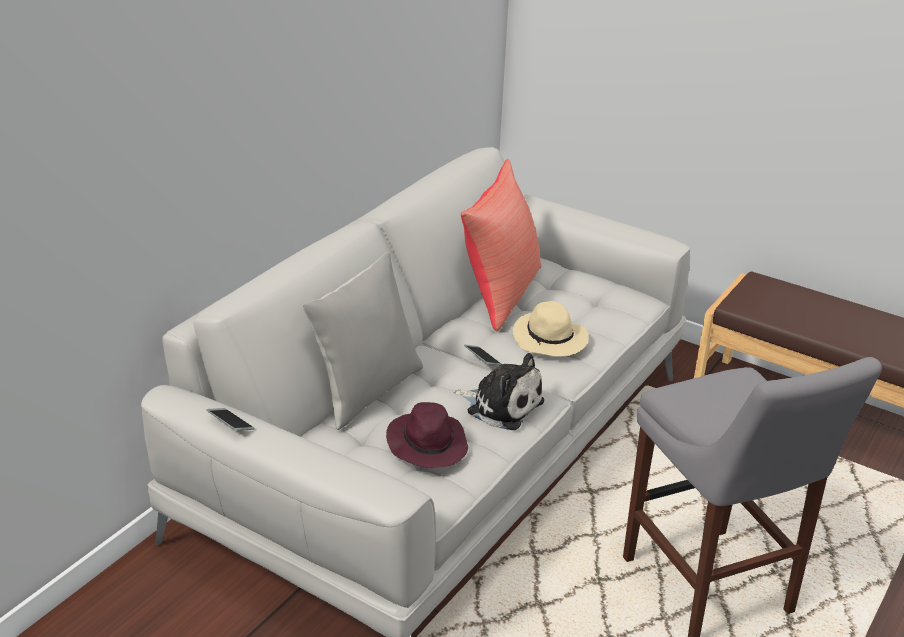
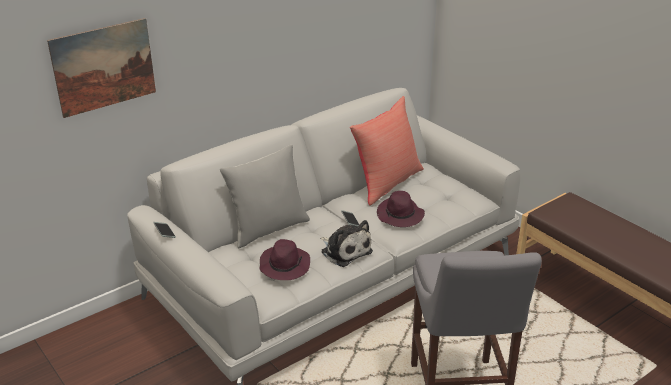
camera: 20 degrees right, 0 degrees up
(98, 156) = (104, 67): none -> picture
(550, 339) = (400, 215): beige hat -> purple hat

